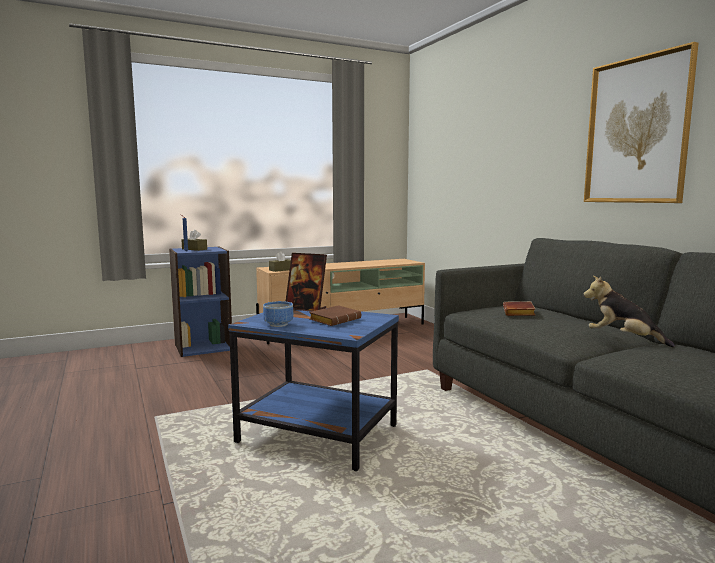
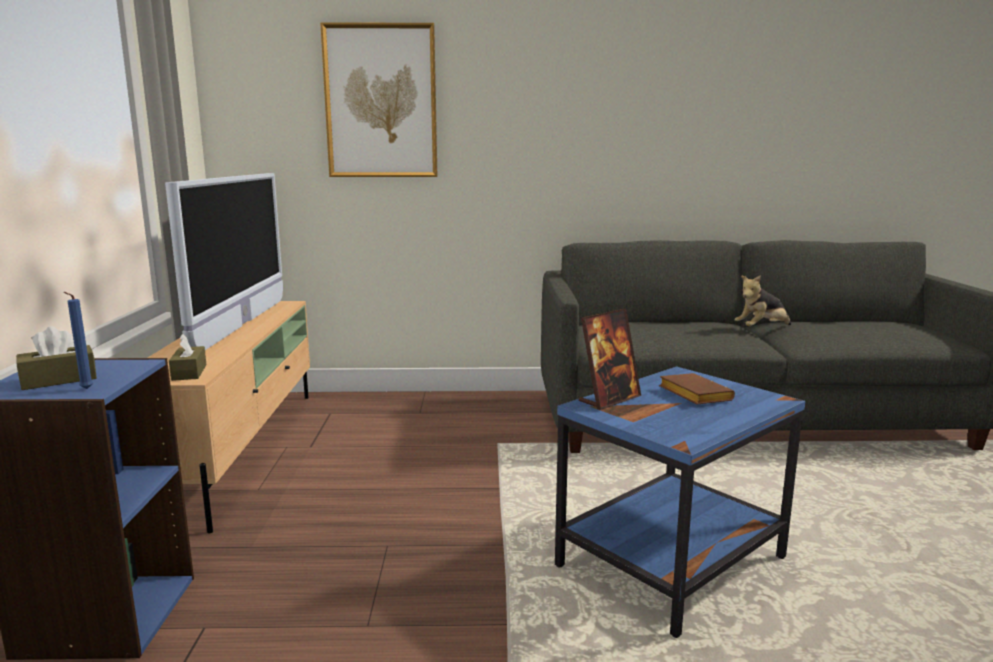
camera: 65 degrees left, 5 degrees up
(277, 324) = (705, 425): bowl -> none
(362, 264) = (242, 324): none -> television
(520, 313) = (651, 331): brown book -> none
(636, 131) = (651, 124): picture -> picture (381, 102)

